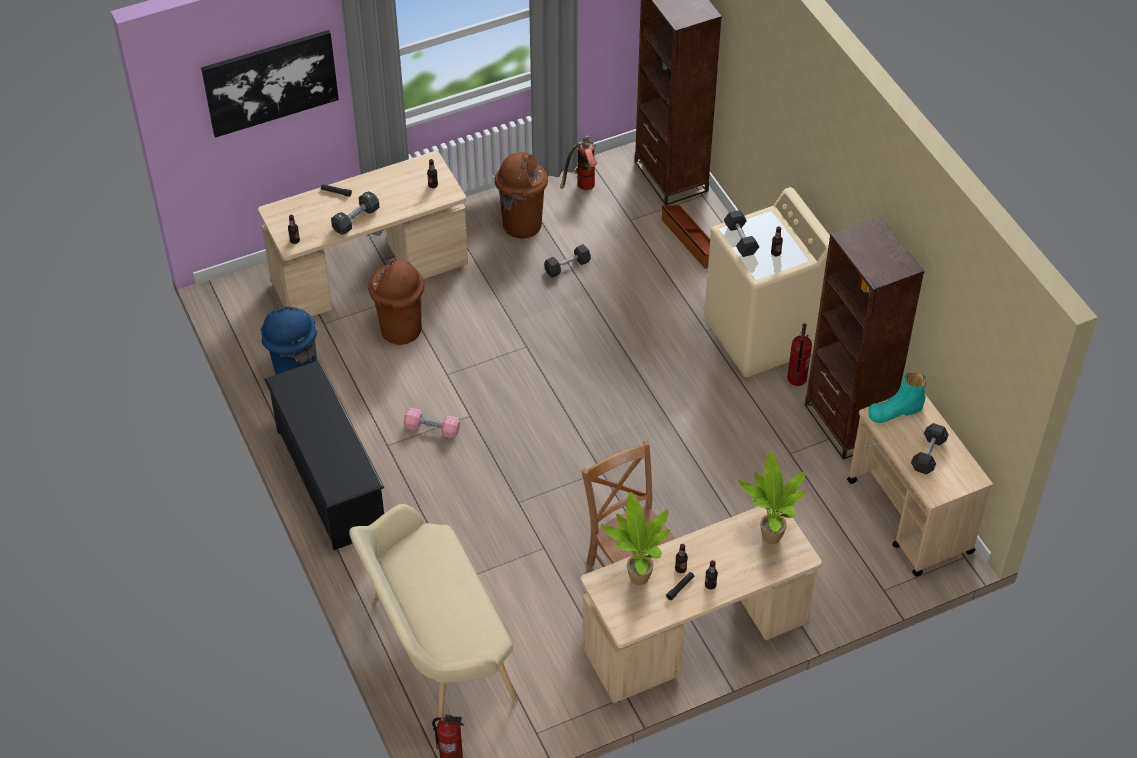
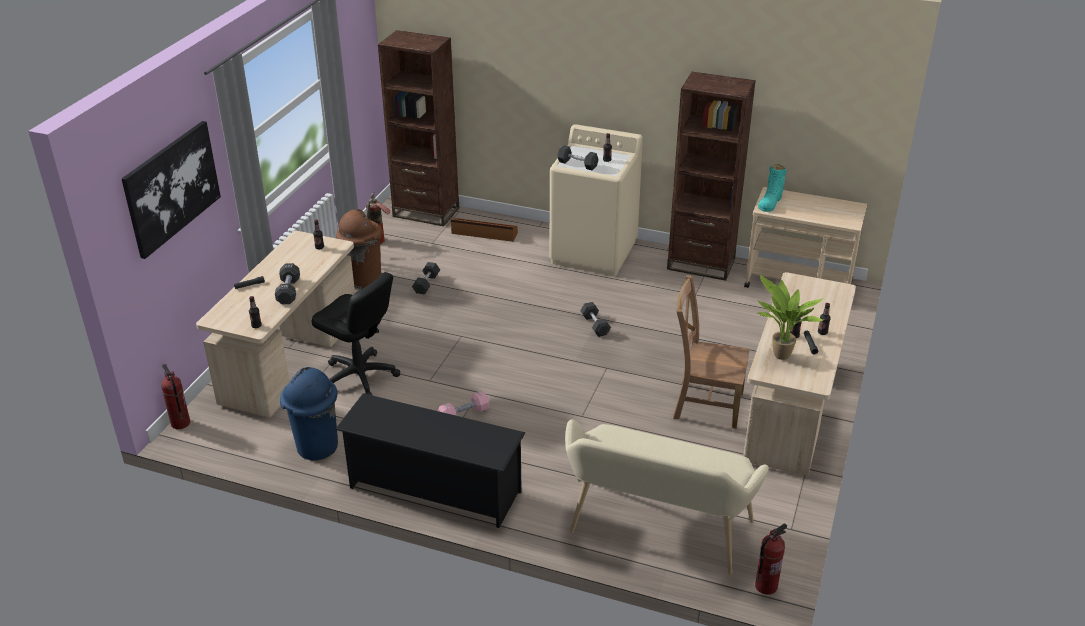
camera: 45 degrees left, 15 degrees down
(400, 330) = (359, 376): brown trash can -> black office chair
(768, 537) = (810, 292): potted plant -> none
(796, 378) = (643, 260): fire extinguisher -> fire extinguisher (180, 423)
(928, 454) = (818, 210): grey dumbbell -> grey dumbbell (595, 325)

